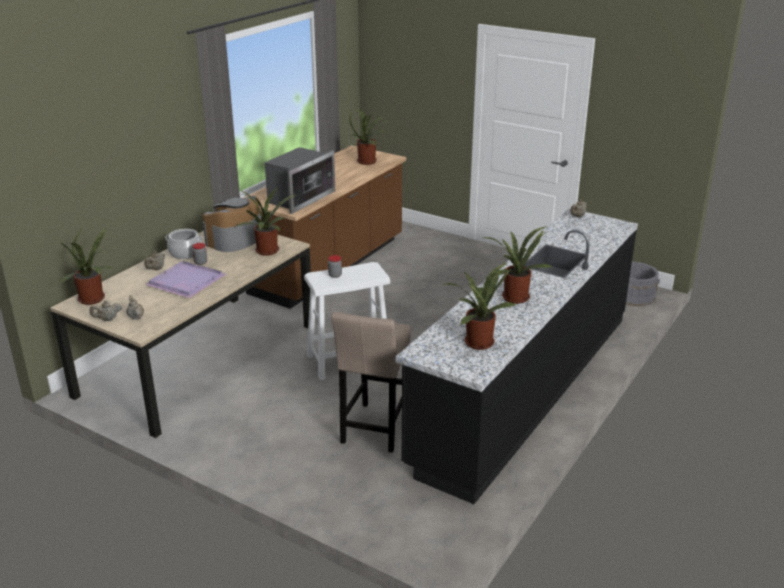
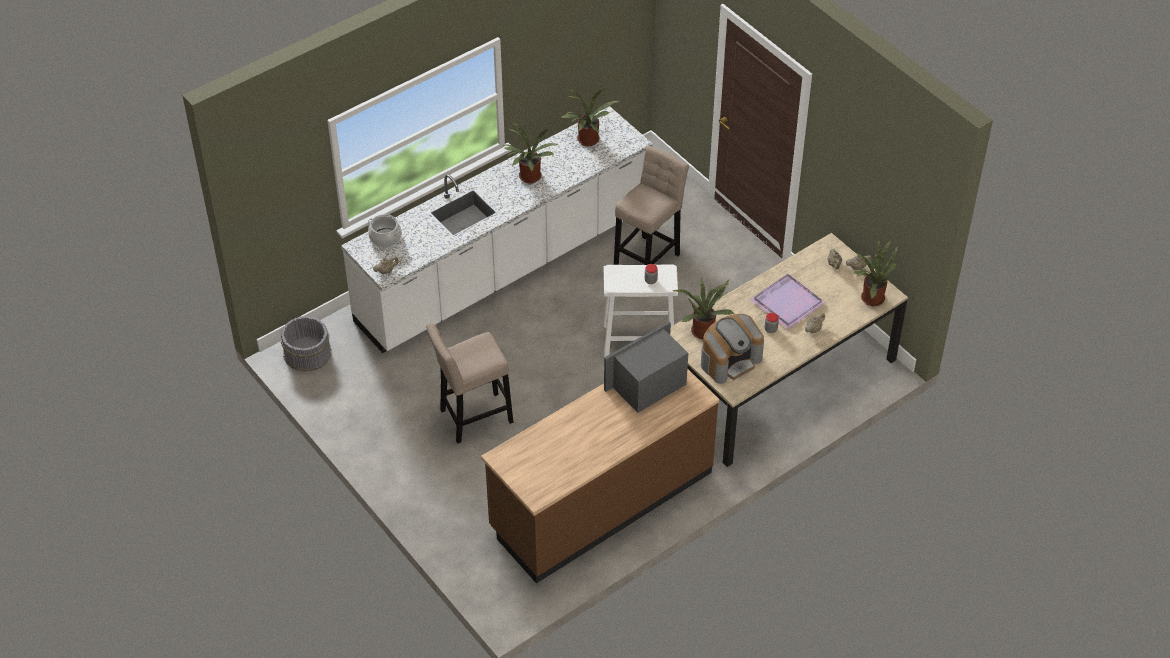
camera: 160 degrees left, 20 degrees up
(185, 253) = (783, 349): cooking pot -> cooking pot (385, 238)
(369, 161) = (533, 454): potted plant -> none
(461, 286) = (472, 418): none -> beige stool
(524, 386) = (504, 269): black counter -> white counter

